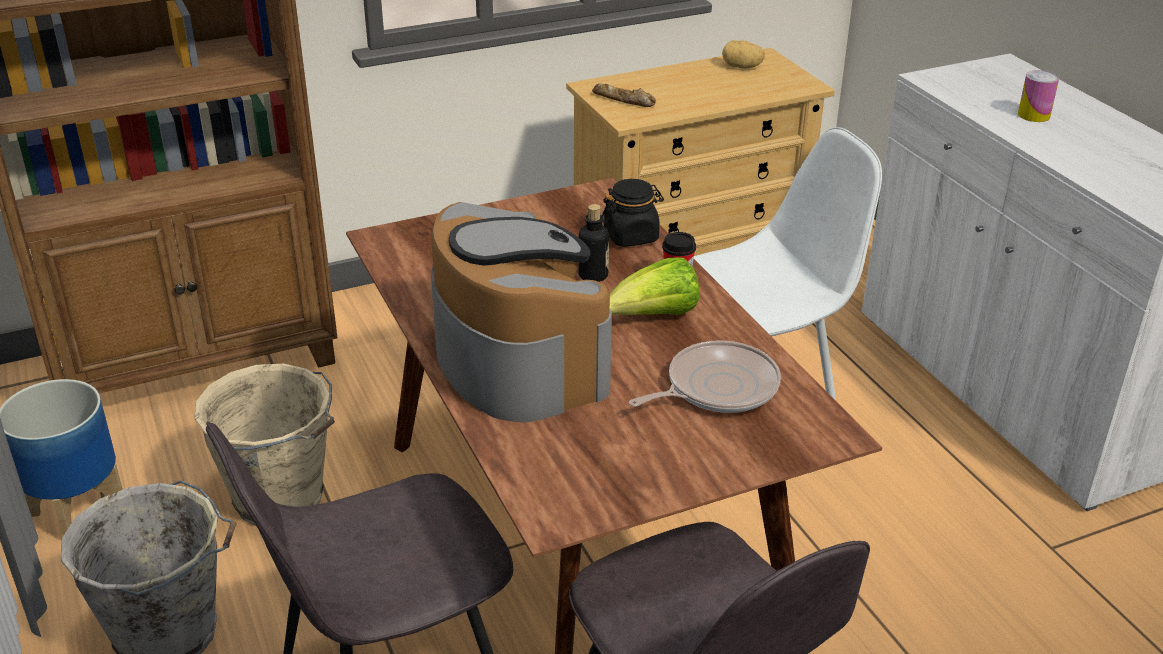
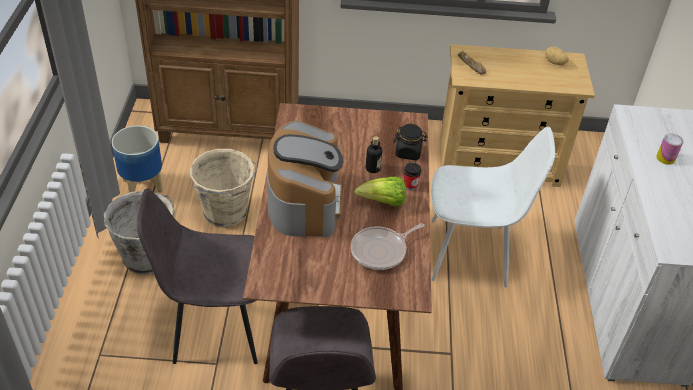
camera: 25 degrees right, 10 degrees up
(716, 387) = (381, 251): frying pan -> frying pan turned 150 degrees clockwise

